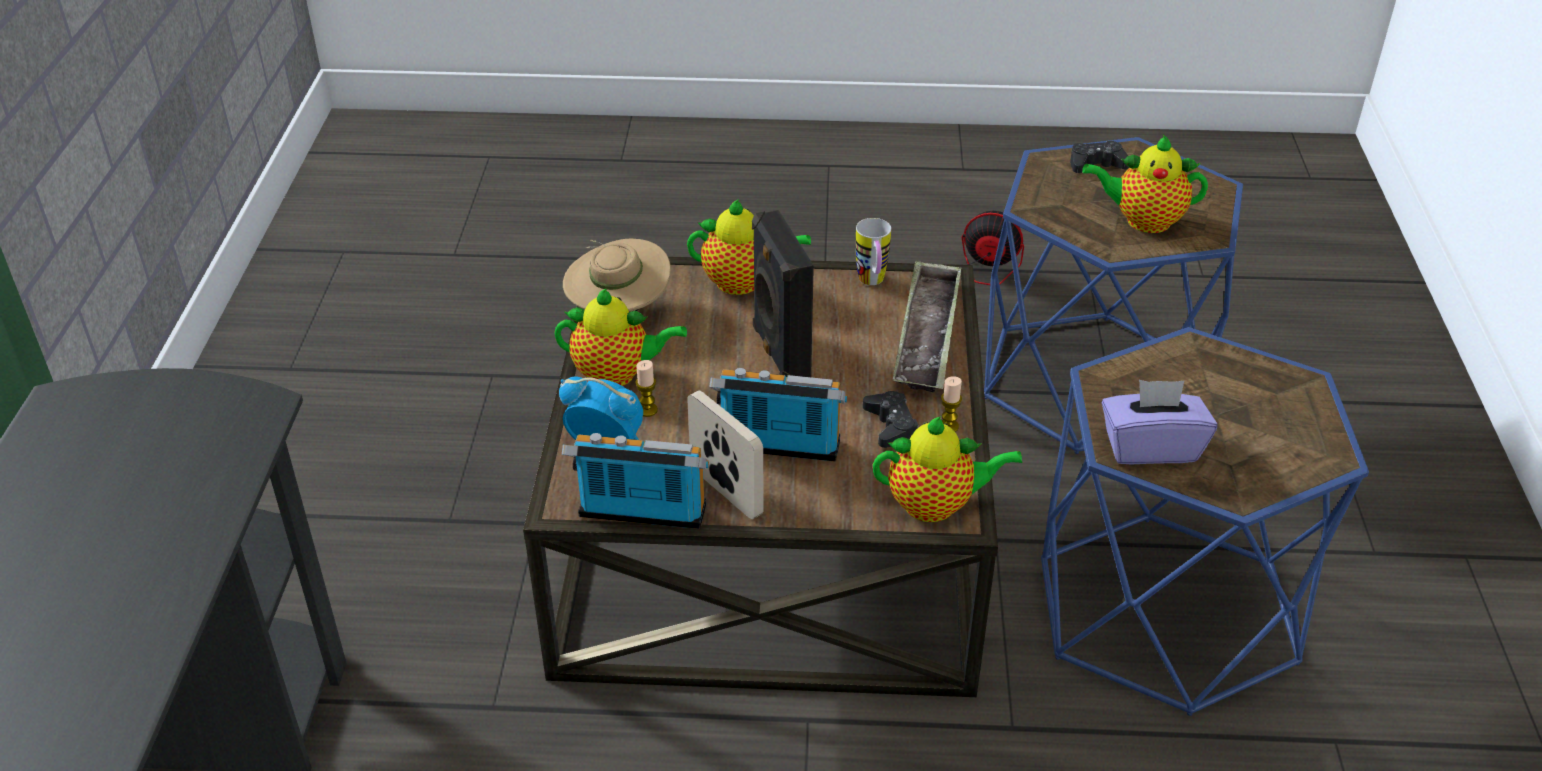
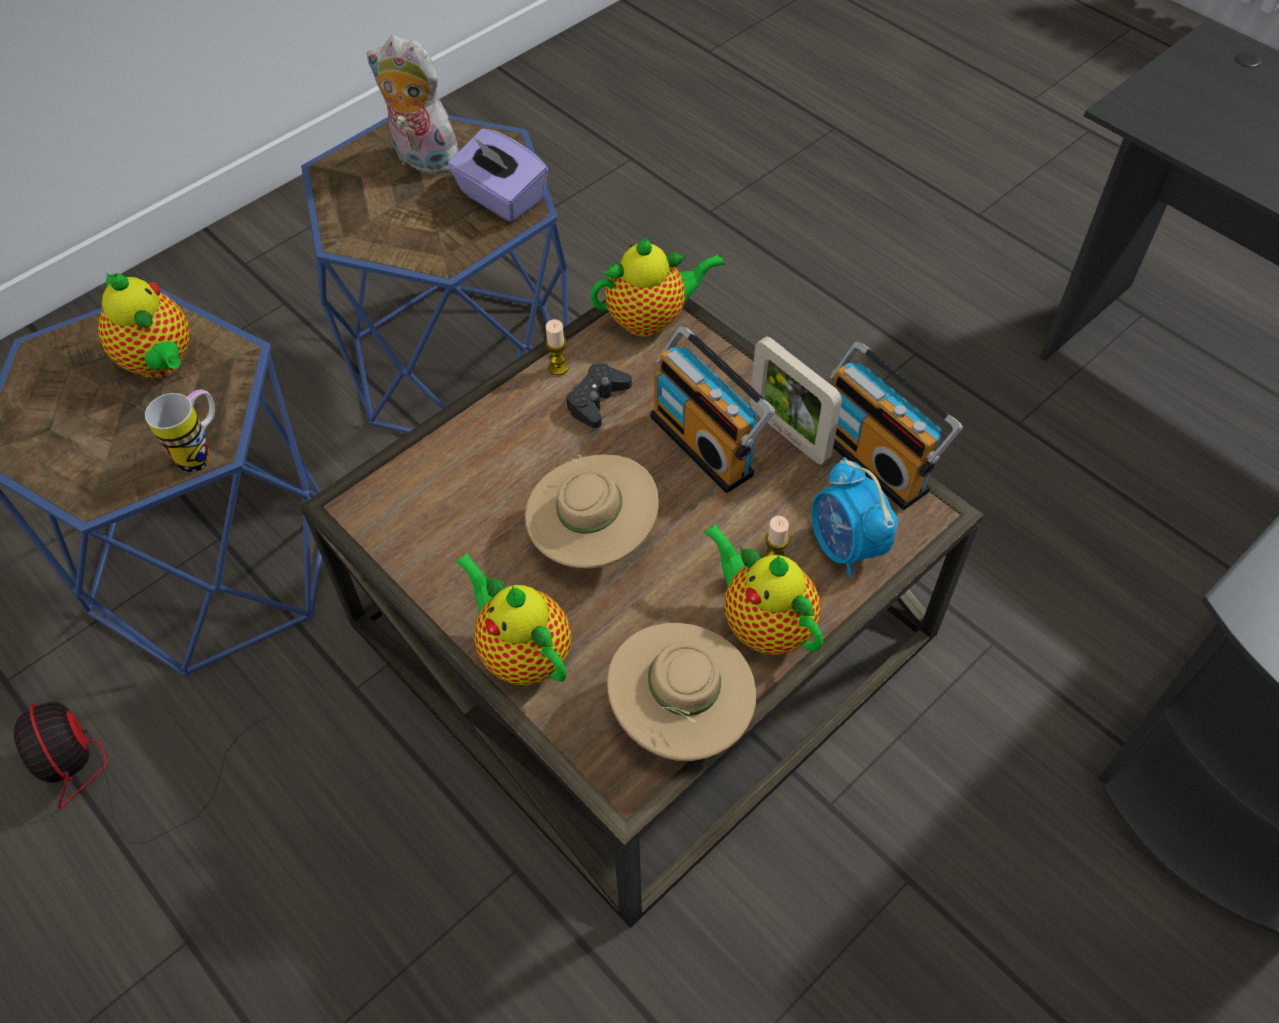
camera: 135 degrees left, 15 degrees up
(726, 492) = (789, 434): picture frame -> picture frame turned 45 degrees counterclockwise
(779, 353) = (593, 538): black speaker -> beige hat
(872, 283) = (412, 553): mug -> mug (202, 452)
(927, 335) = (451, 459): tray -> none
(936, 505) = (651, 319): teapot -> teapot turned 120 degrees clockwise
(1096, 164) = (67, 454): black game controller -> none
(1262, 435) = (422, 160): none -> plush toy

